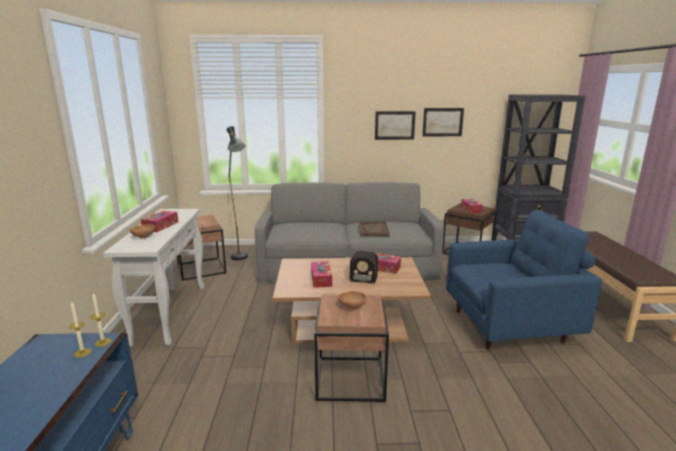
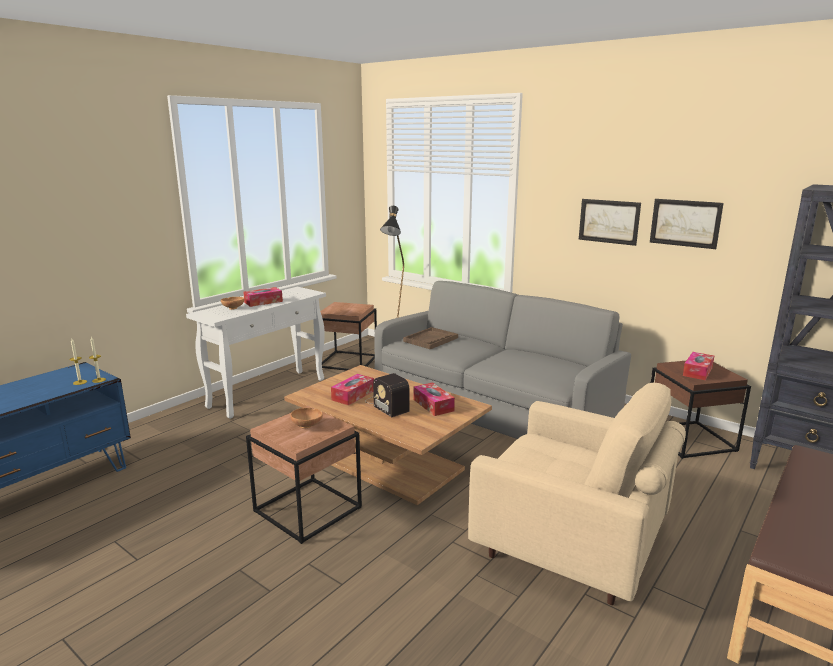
camera: 40 degrees right, 0 degrees up
(373, 230) = (512, 363): brown tray -> brown tray (430, 339)
(510, 326) = (571, 549): blue armchair -> beige armchair

